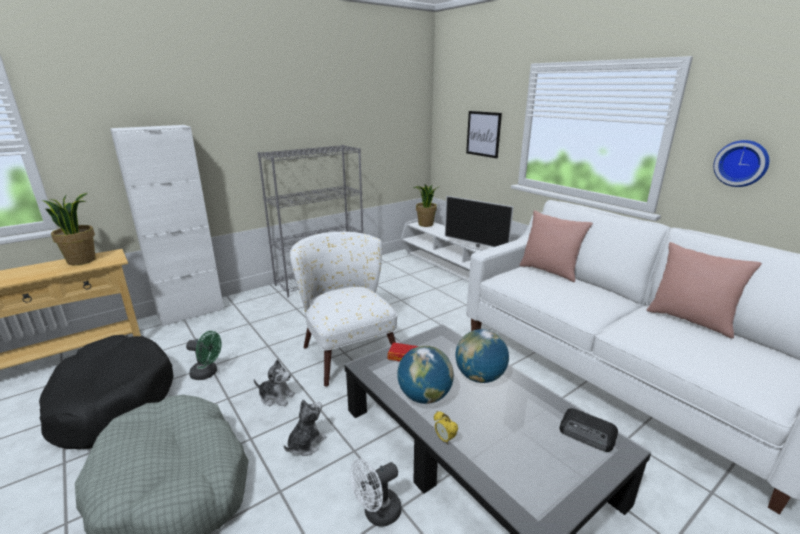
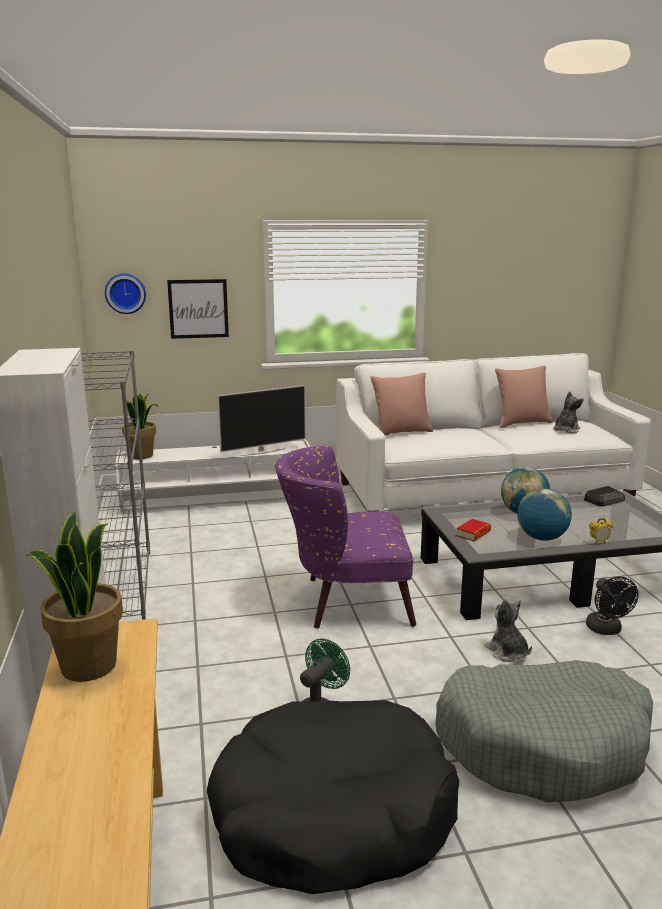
camera: 65 degrees left, 5 degrees down
(276, 397) = (414, 661): plush toy -> plush toy (566, 430)
(346, 349) = (344, 601): white armchair -> purple armchair
(377, 513) = (606, 630): white fan -> black fan
(741, 163) = (476, 302): wall clock -> wall clock (125, 293)

